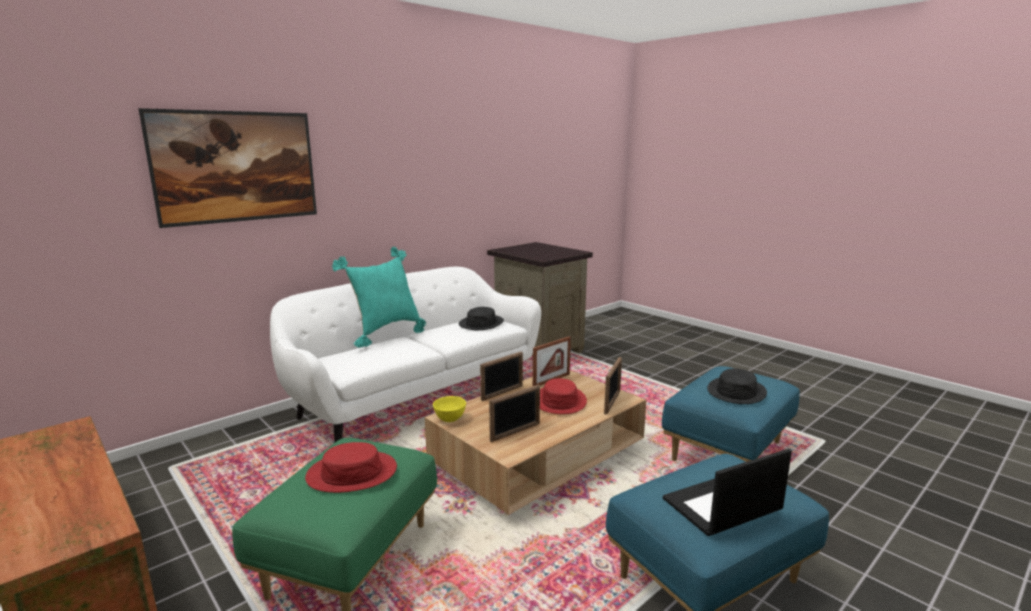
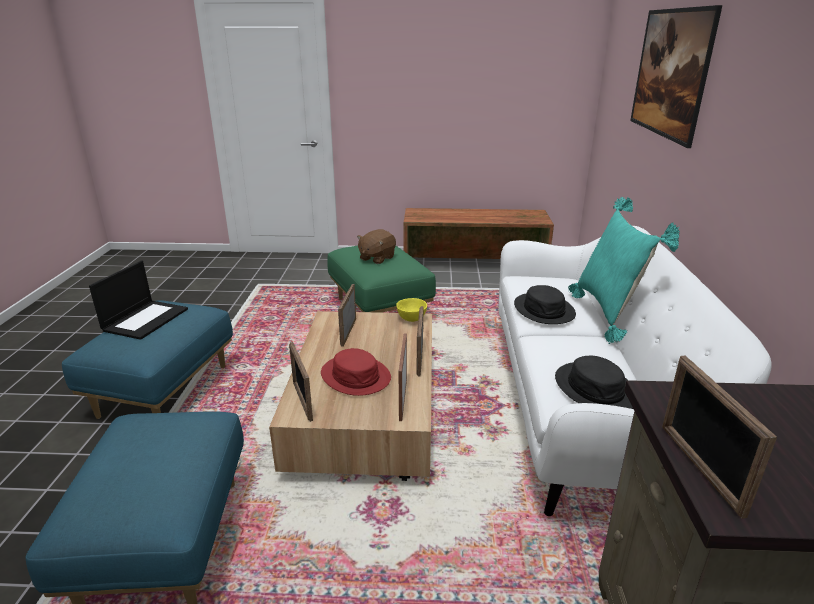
camera: 135 degrees right, 10 degrees up
(352, 473) = (376, 258): red hat -> brown plush toy
(570, 254) = (699, 468): none -> picture frame
(736, 392) = (141, 450): black hat -> black hat (544, 310)

